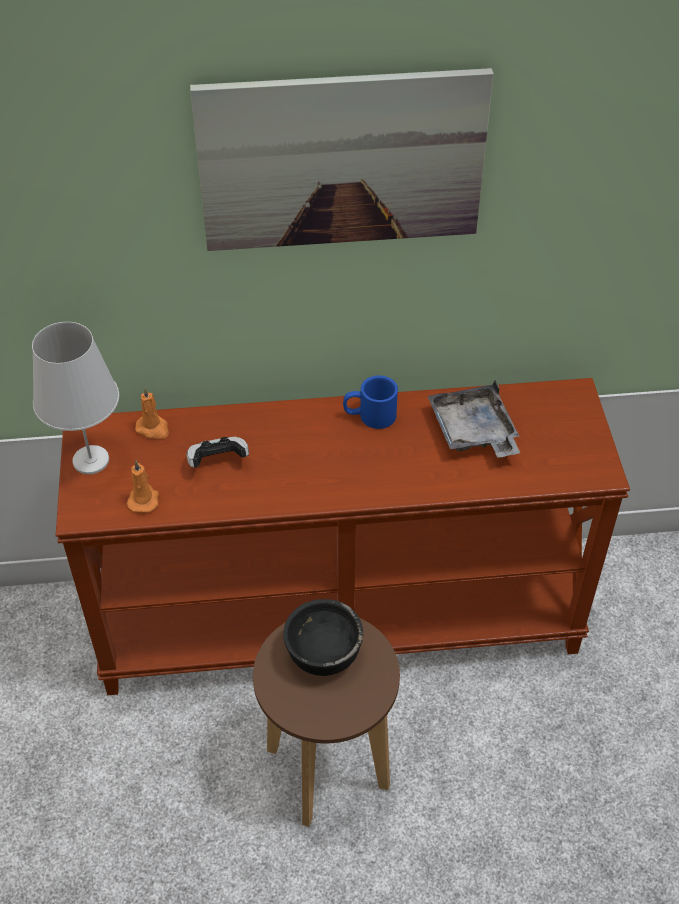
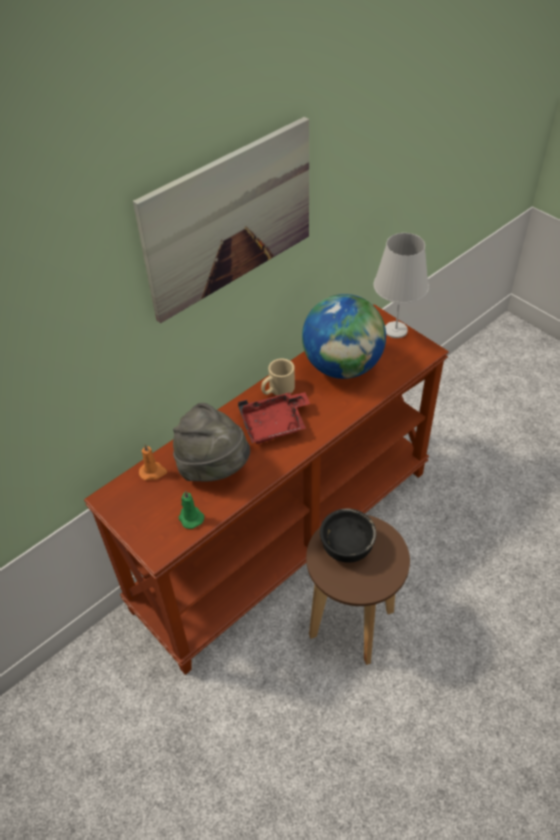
camera: 35 degrees left, 0 degrees up
(91, 460) = (131, 514): white table lamp -> white table lamp (395, 330)
(144, 499) = (190, 517): orange candle -> green candle
(217, 461) = (214, 467): game controller -> grey hat
(328, 453) = (275, 424): none -> red tray
(369, 416) = (277, 389): blue mug -> beige mug
(473, 432) = (342, 366): grey tray -> globe

